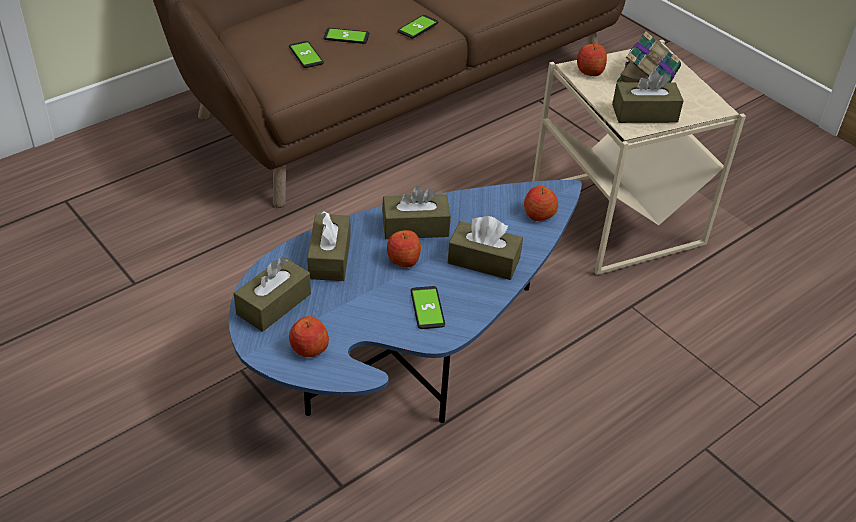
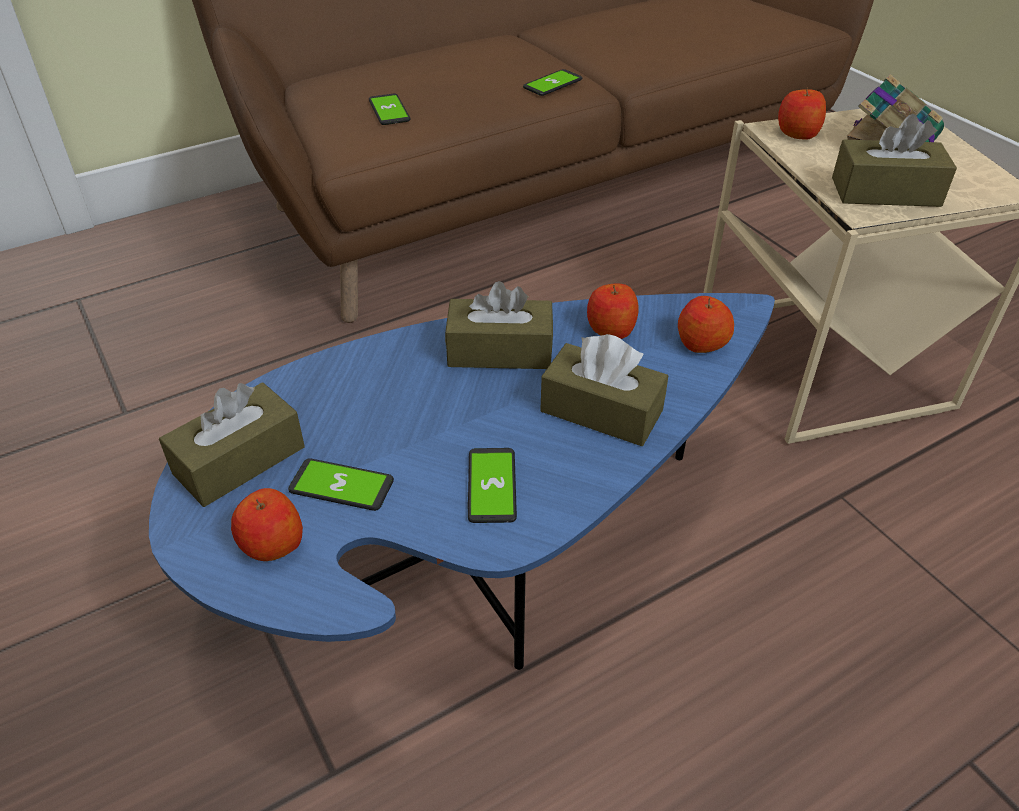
camera: 10 degrees right, 0 degrees up
(329, 257) = (352, 390): brown tissue box -> none
(346, 37) = (451, 91): phone -> phone (341, 486)
(403, 259) = (469, 401): apple -> apple (611, 329)

